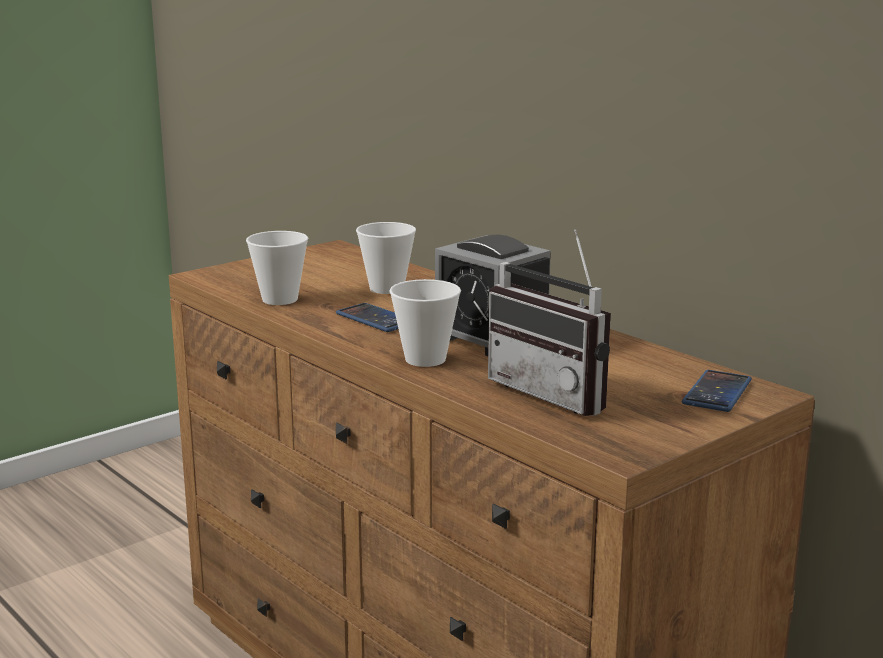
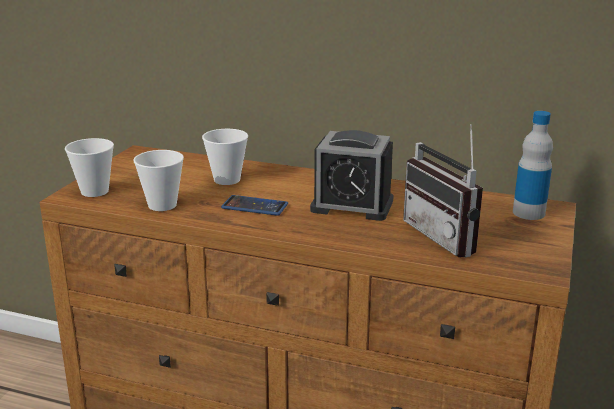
camera: 30 degrees left, 5 degrees up
(425, 359) = (333, 231): cup -> cup (94, 191)
(557, 393) = (448, 237): radio -> radio turned 45 degrees clockwise
(717, 392) = (528, 213): phone -> bottle

